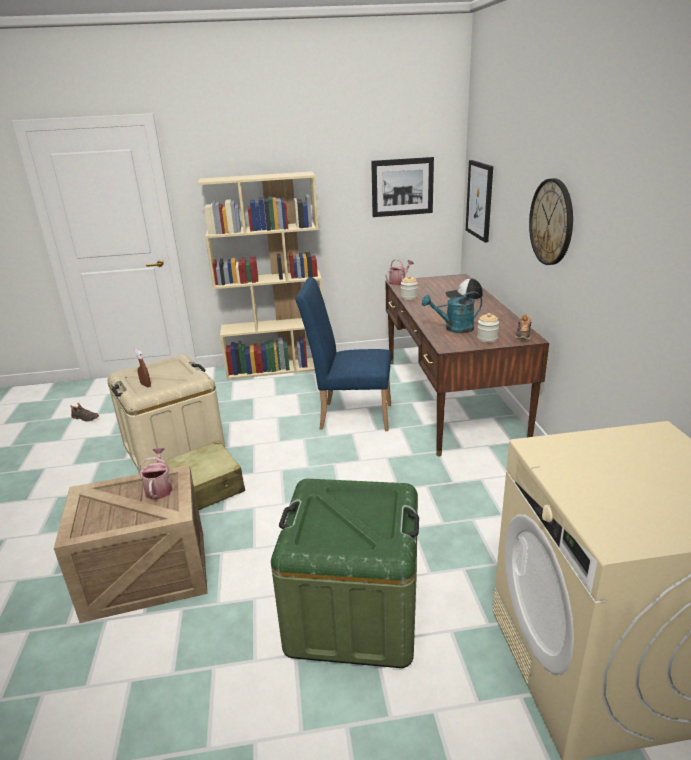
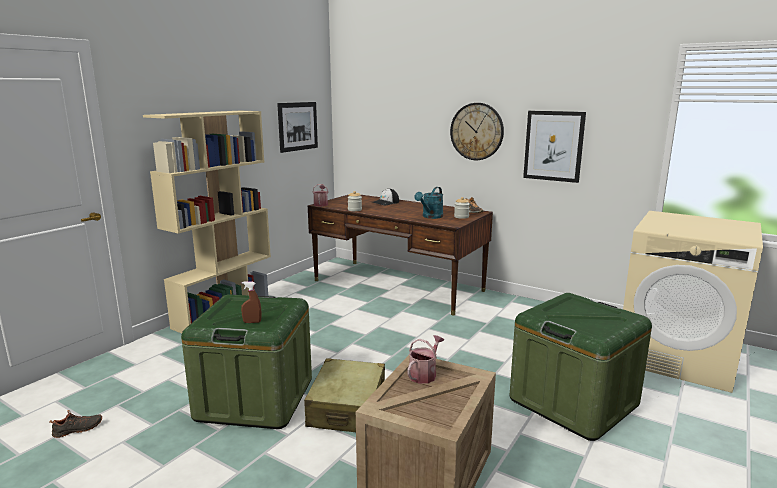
camera: 50 degrees left, 10 degrees down
(159, 488) = (424, 374): watering can -> watering can turned 90 degrees clockwise
(174, 448) = (255, 398): beige storage box -> green storage box
(349, 415) = (354, 318): blue chair -> none
(480, 200) = (365, 132): picture -> picture (553, 146)

